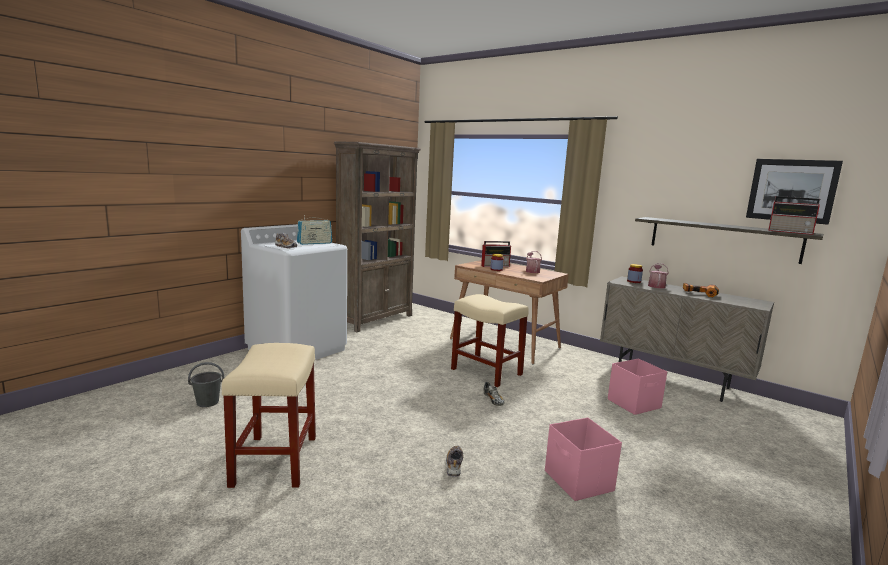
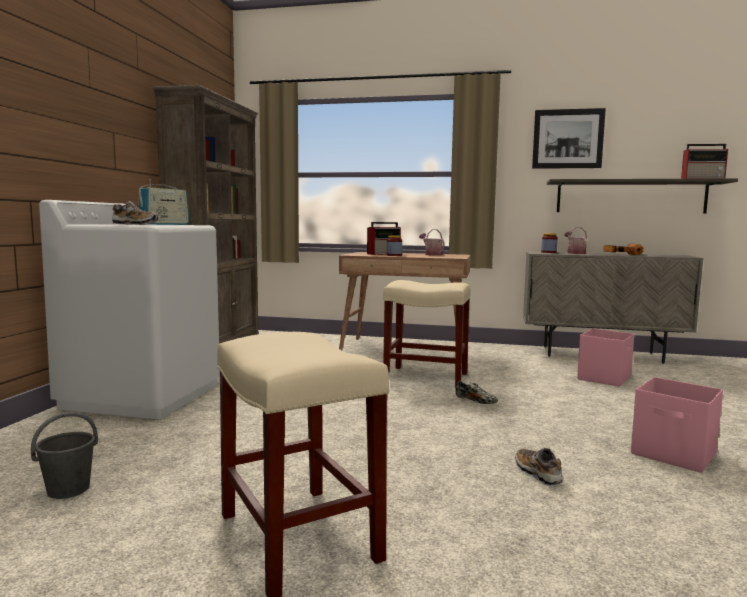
camera: 25 degrees left, 5 degrees down
(791, 190) = (690, 141): picture -> picture (567, 139)

